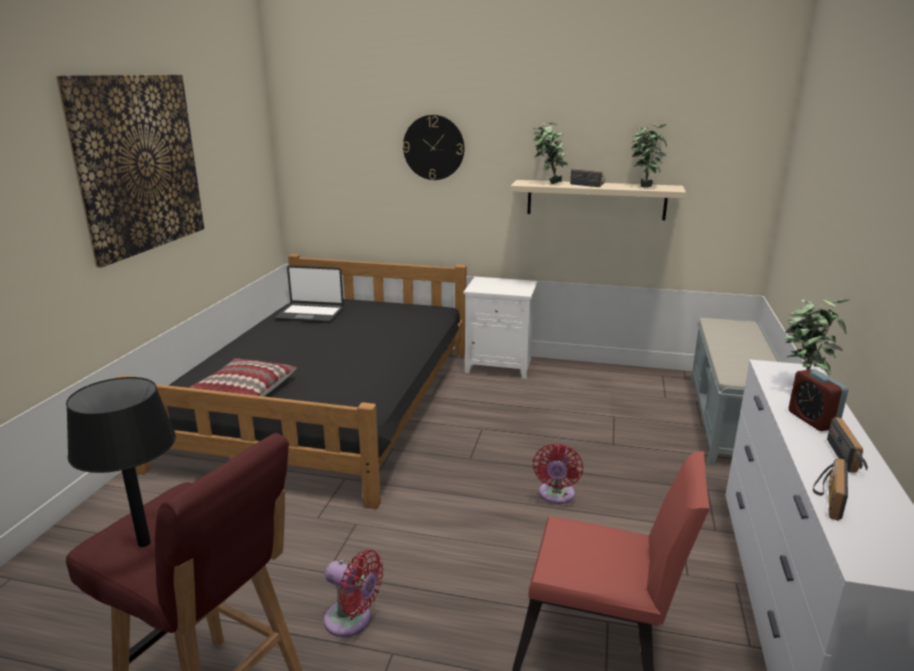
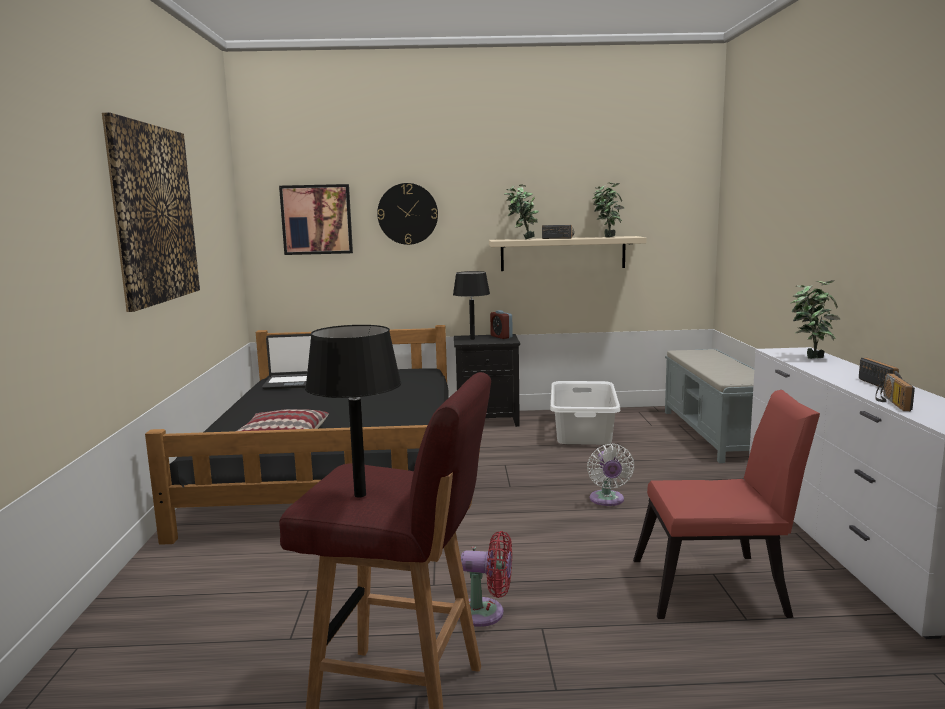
camera: 15 degrees left, 10 degrees down
(345, 149) = (317, 219): none -> picture
(488, 284) = (472, 339): none -> black table lamp
(500, 365) = (488, 420): white nightstand -> black nightstand
(556, 495) = (607, 500): red fan -> white fan
(587, 395) = (584, 431): none -> white laundry basket
(812, 420) = (837, 371): alarm clock -> alarm clock (501, 337)

